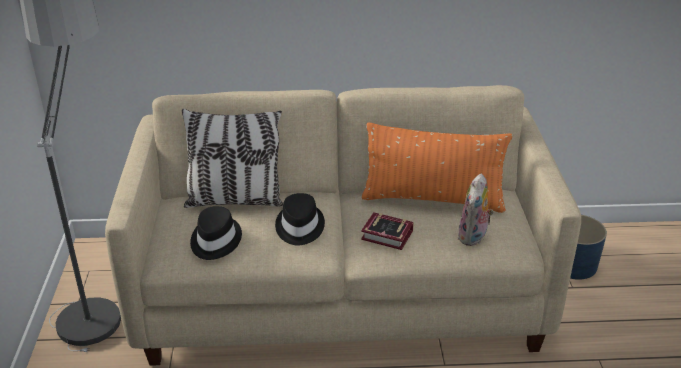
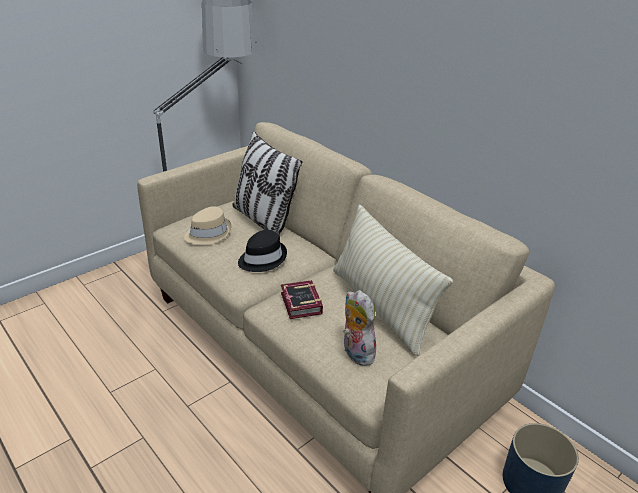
camera: 50 degrees right, 0 degrees up
(214, 241) = (208, 233): black hat -> beige hat
(433, 200) = (380, 306): orange pillow -> beige pillow
(473, 237) = (355, 353): plush toy -> plush toy turned 75 degrees clockwise

